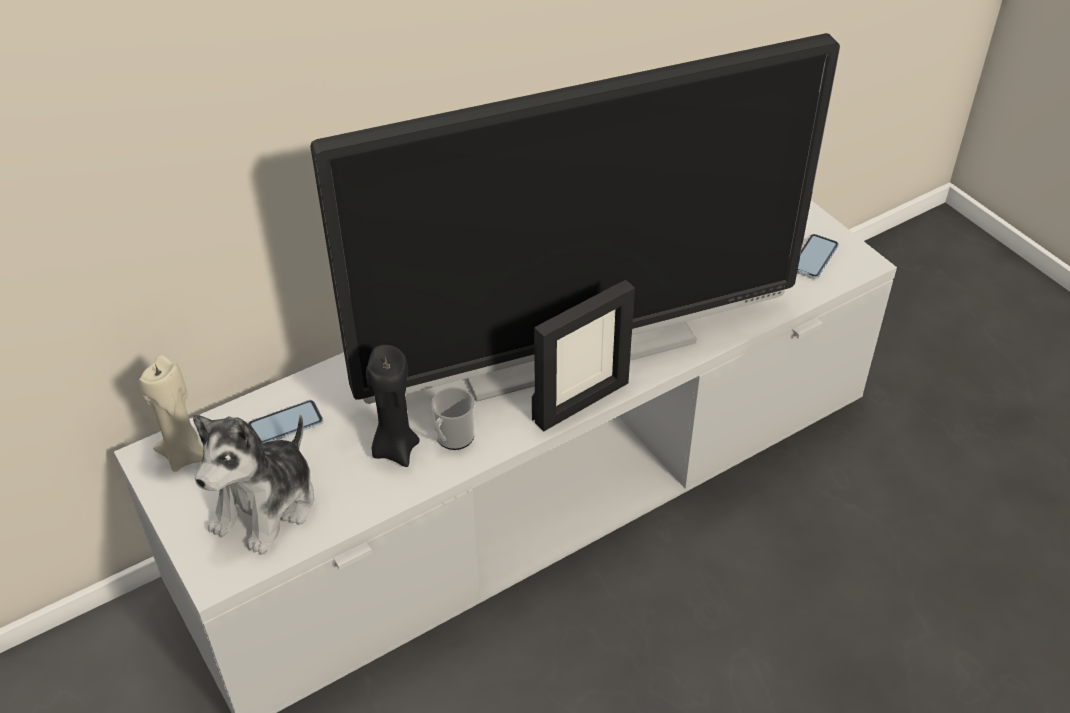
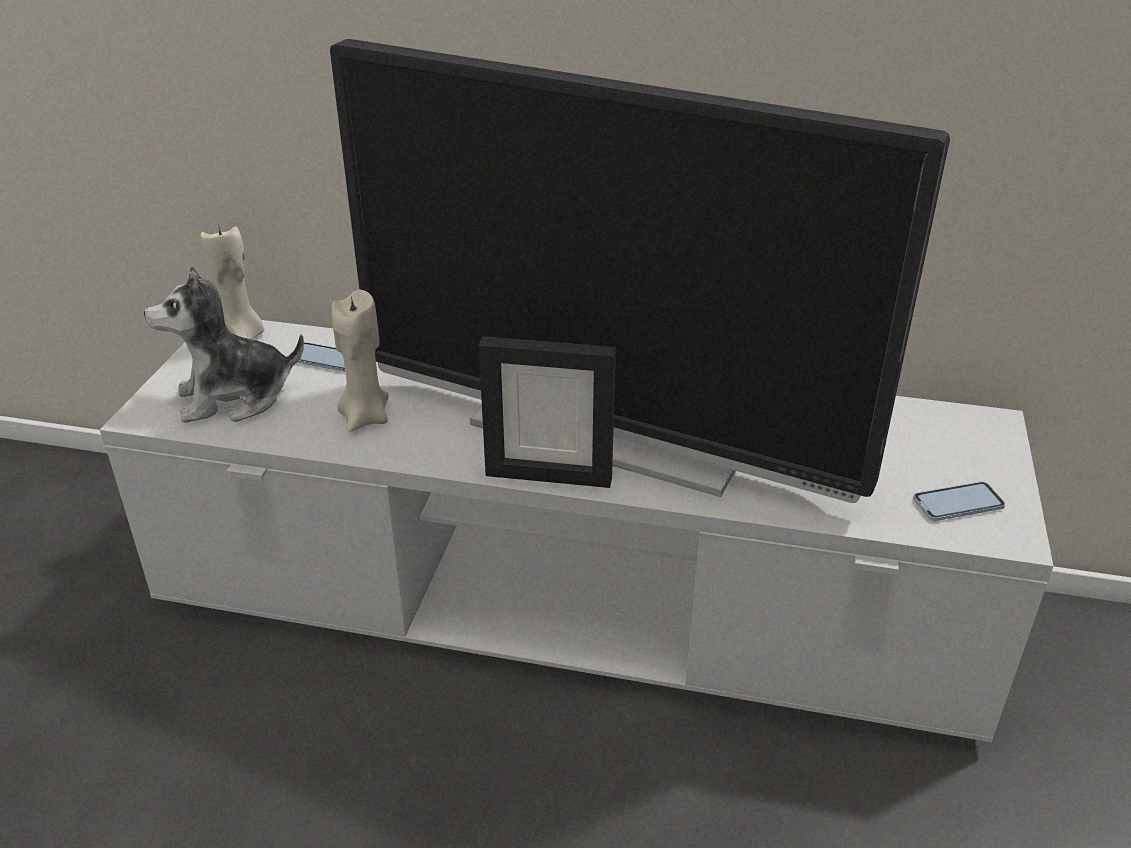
camera: 45 degrees right, 10 degrees down
(395, 448) = (365, 417): black candle -> beige candle
(452, 439) = (413, 437): mug -> none

